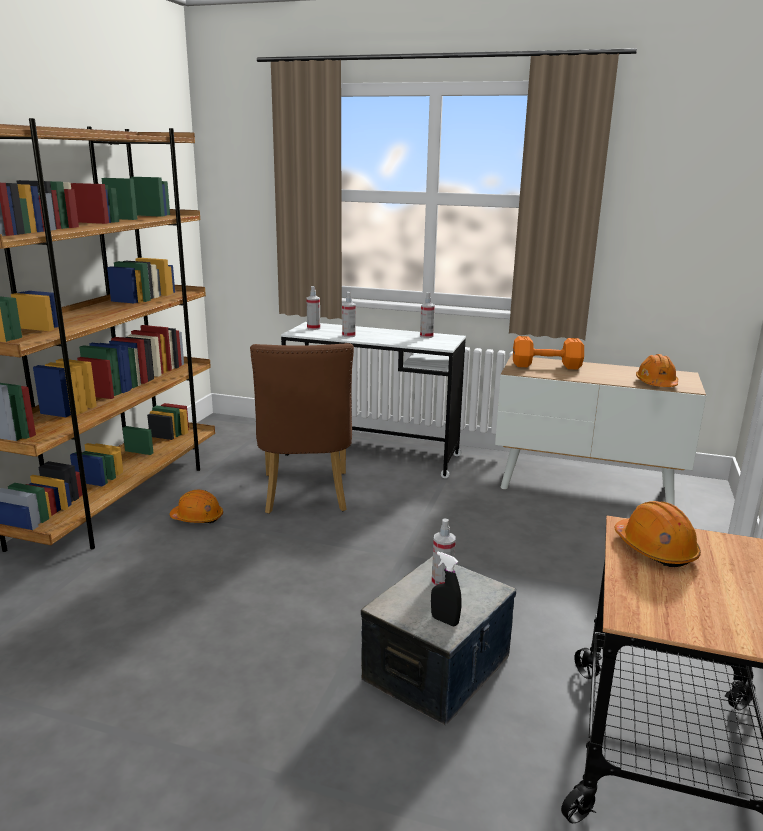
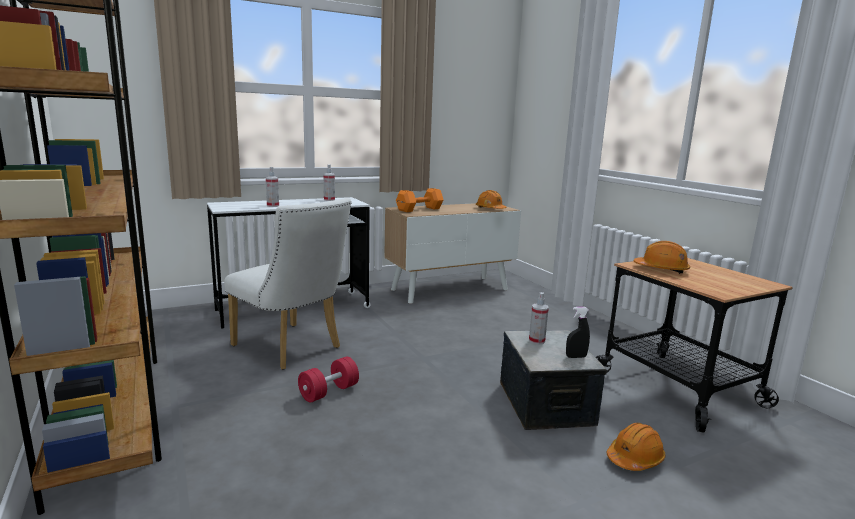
camera: 45 degrees left, 5 degrees down
(197, 518) = (226, 395): orange hard hat -> orange hard hat (635, 458)
(266, 550) = (329, 392): none -> red dumbbell
(305, 496) = (292, 349): brown chair -> white chair
(313, 328) = (229, 205): spray bottle -> none

